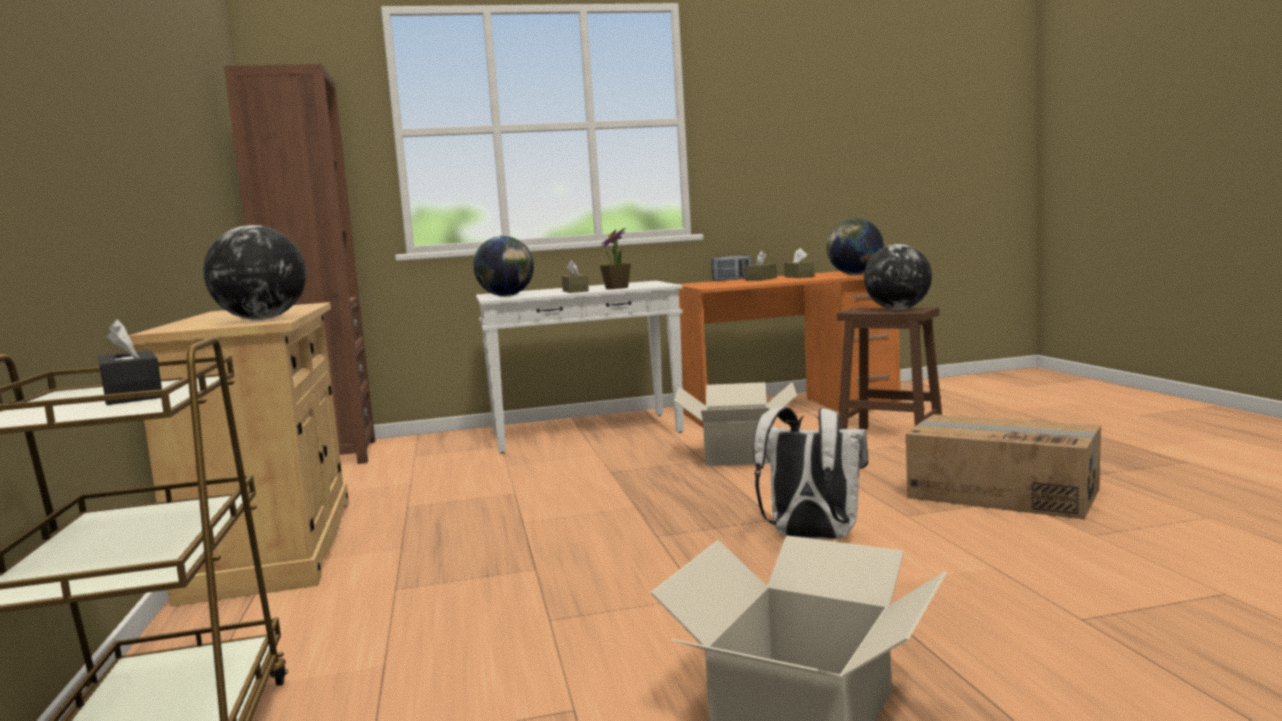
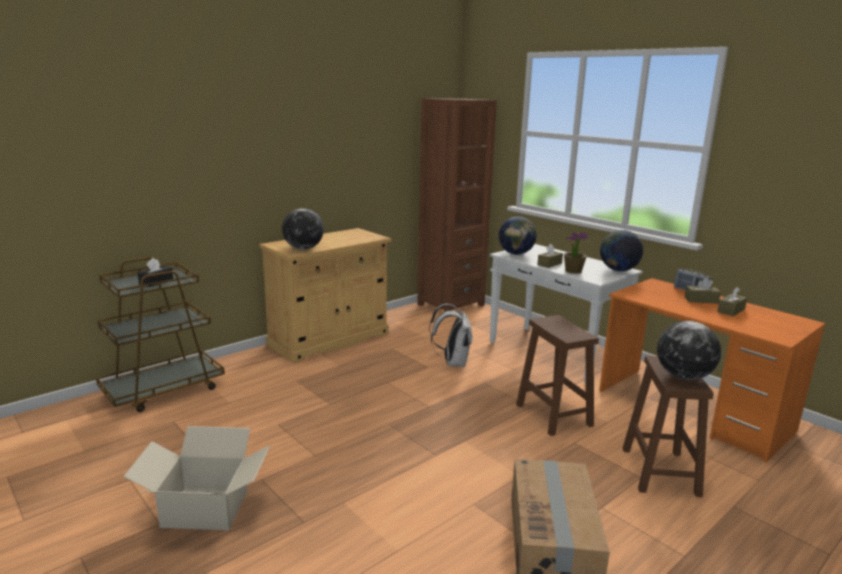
camera: 60 degrees right, 10 degrees up
(739, 455) = (554, 416): cardboard box -> brown stool
(811, 538) = (411, 473): white backpack -> white backpack (453, 362)
(855, 274) = (760, 330): globe -> globe (618, 270)

